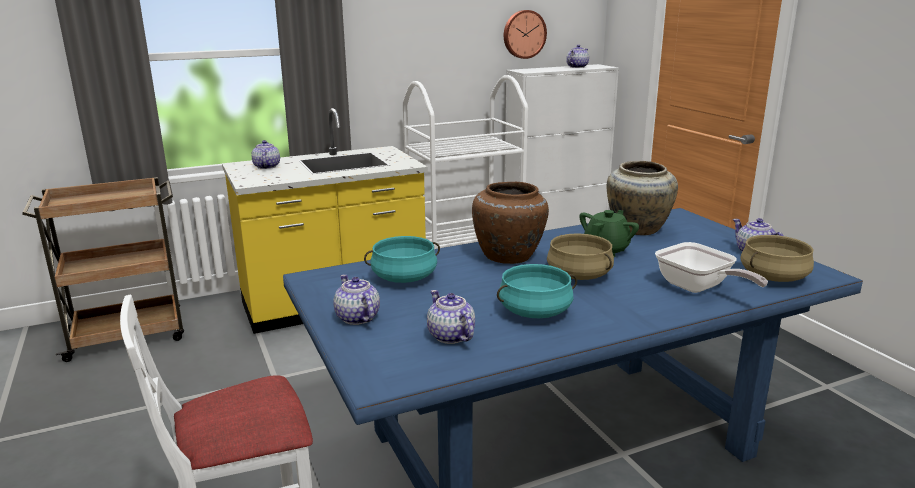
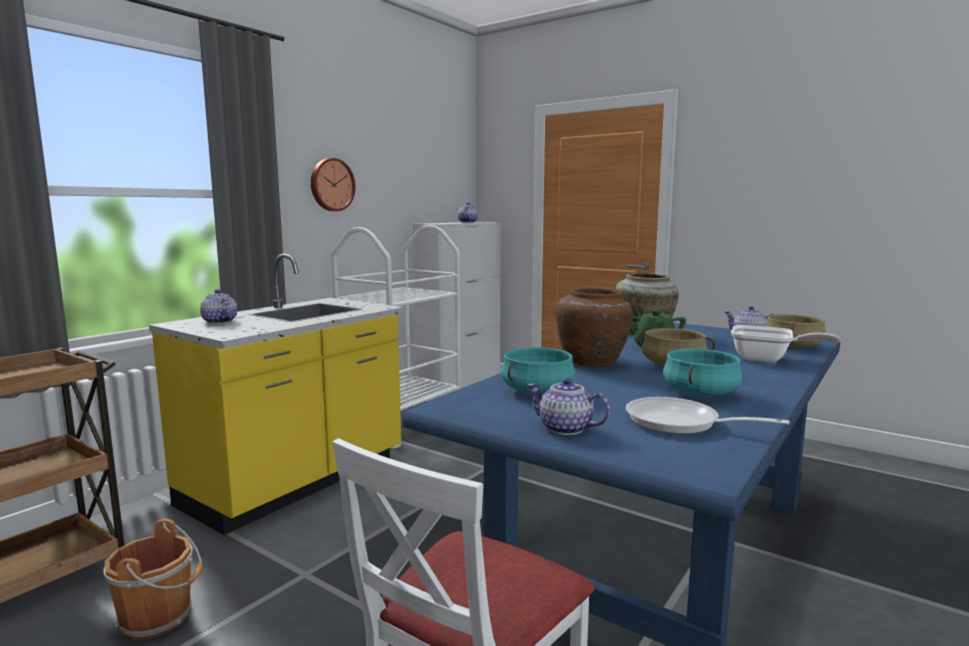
camera: 30 degrees left, 10 degrees down
(174, 379) = (159, 617): none -> brown bucket
(451, 336) = (680, 423): teapot -> frying pan
(523, 34) = (422, 192): wall clock -> wall clock (331, 185)

